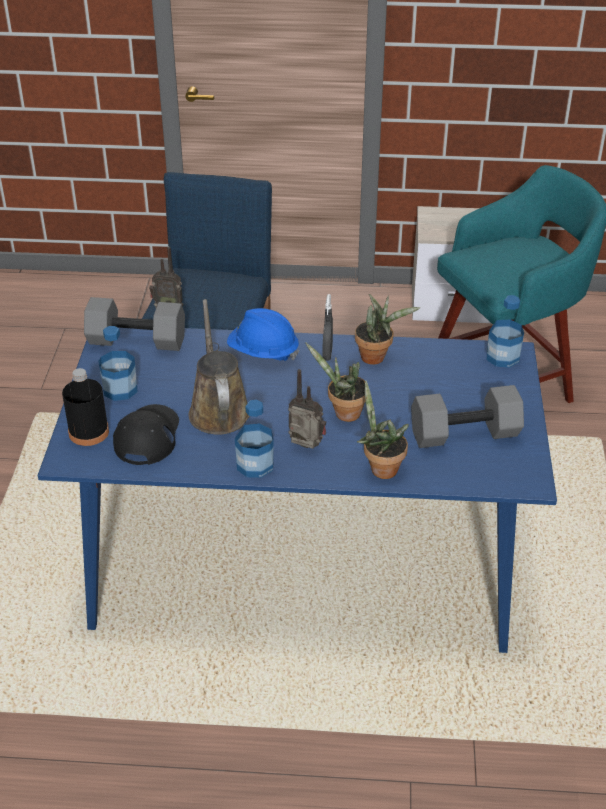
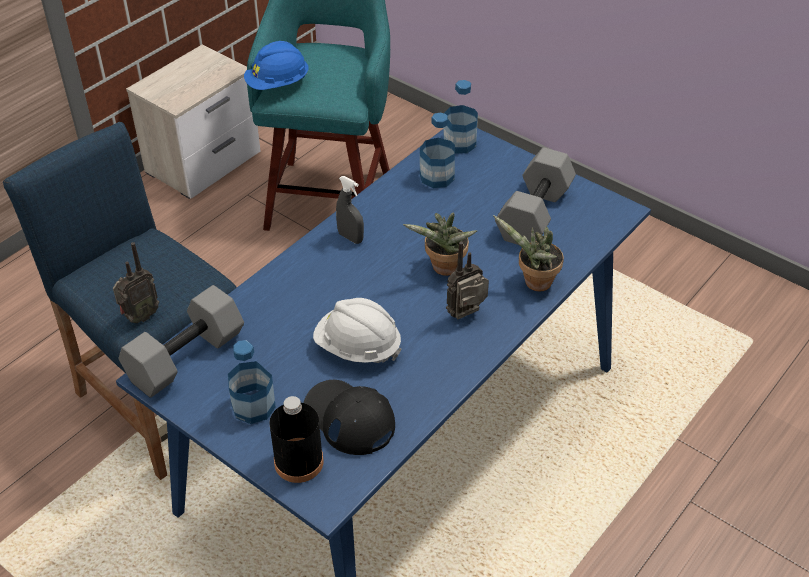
camera: 55 degrees left, 5 degrees up
(218, 409) = (357, 348): brown watering can -> white hard hat
(255, 465) = (460, 360): bottle -> bottle (437, 177)
(263, 352) = (304, 277): blue hard hat -> blue hard hat (278, 84)
(376, 357) = (386, 210): potted plant -> none

